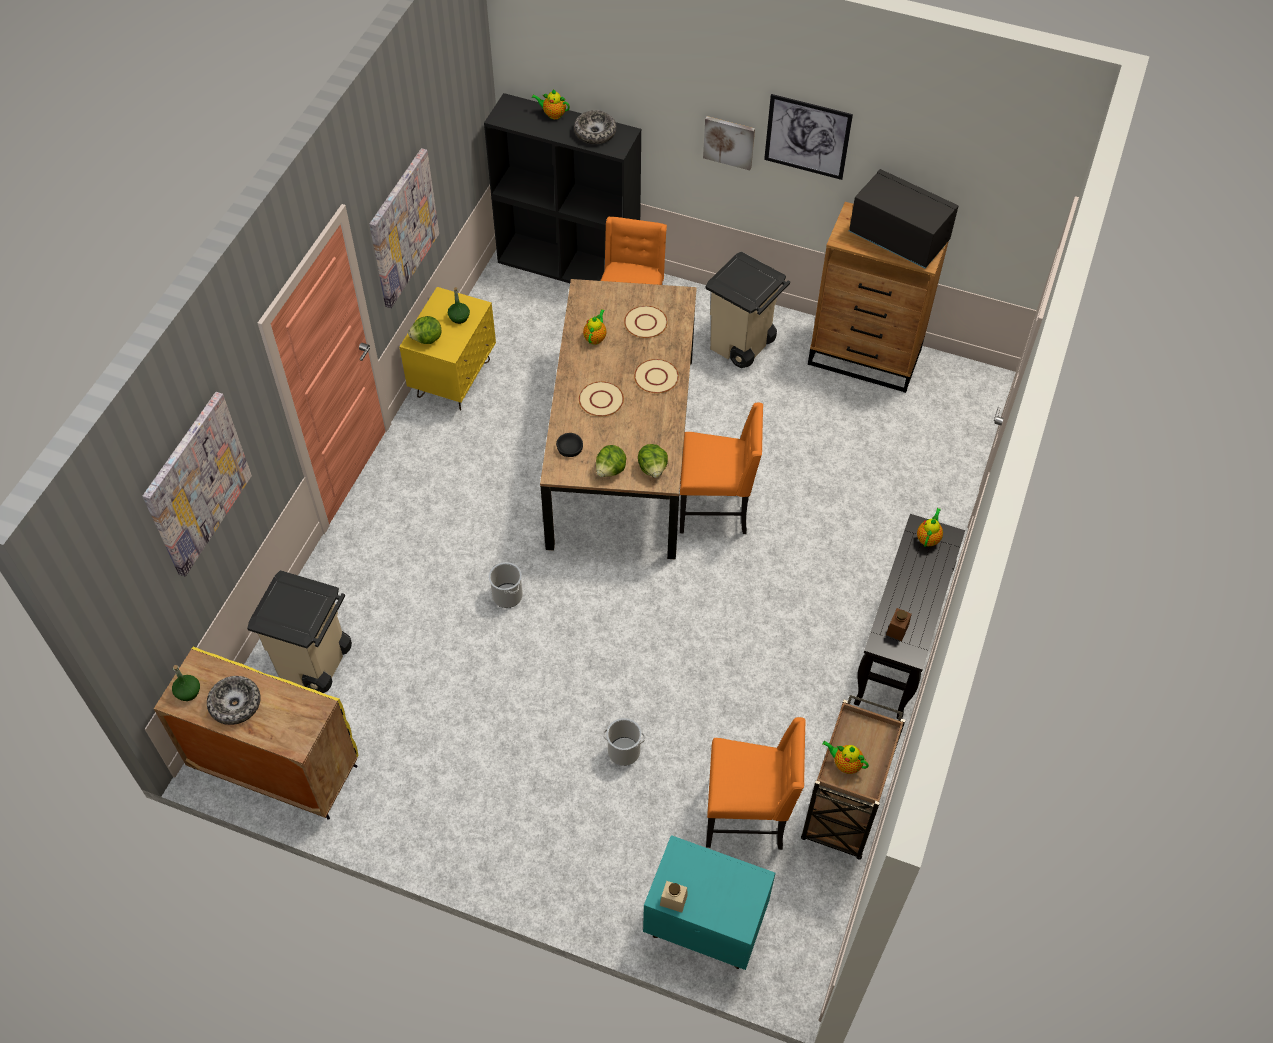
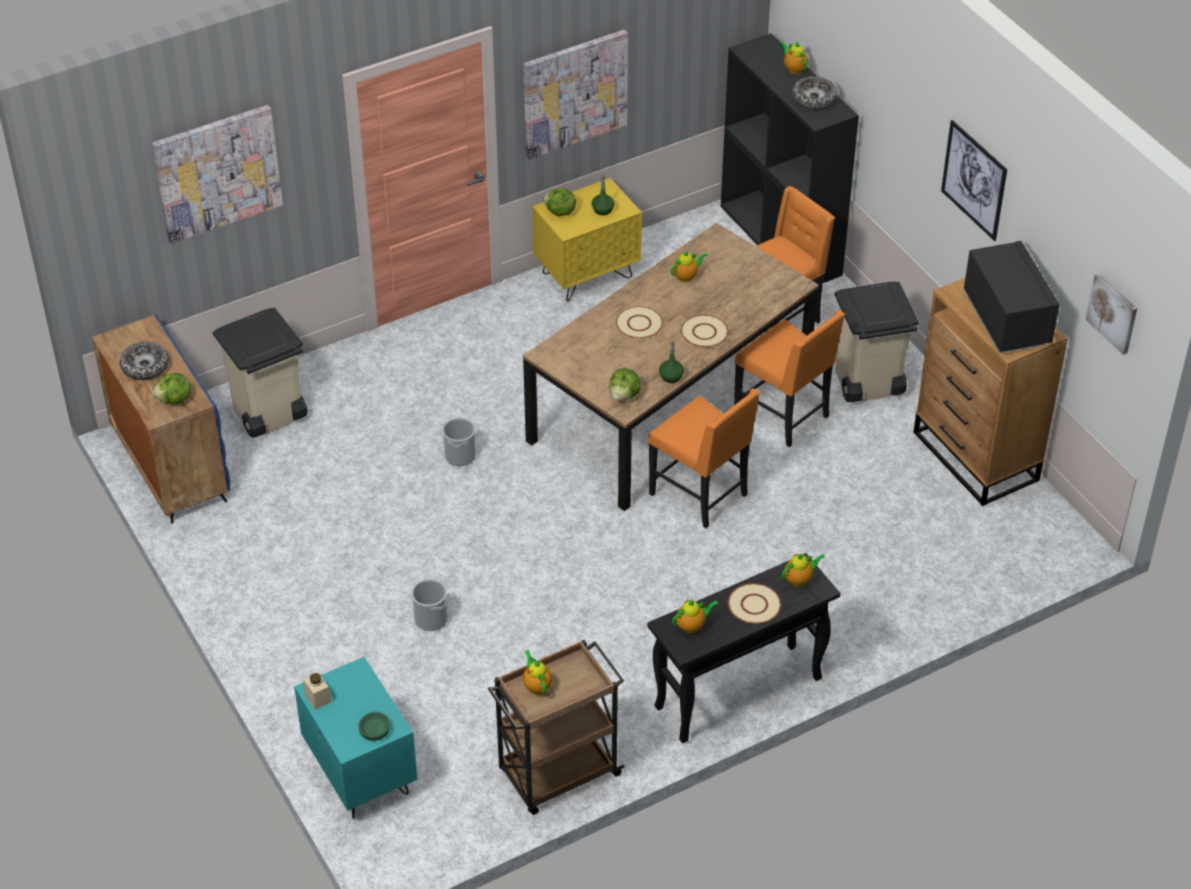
camera: 40 degrees right, 10 degrees down
(188, 692) = (123, 340): green bottle -> green bottle (671, 377)
(274, 767) = (170, 465): yellow cabinet -> blue cabinet
(569, 447) = (574, 343): black bowl -> none
(610, 470) = (589, 377): lettuce -> lettuce (175, 400)
(645, 322) = (742, 288): beige plate -> beige plate (754, 604)
(729, 142) = (919, 159): picture -> picture (1113, 313)
(745, 893) = (374, 729): none -> green bowl
(748, 816) = (477, 725): orange chair -> orange chair (784, 416)
(897, 629) = (692, 625): brown jar -> teapot

